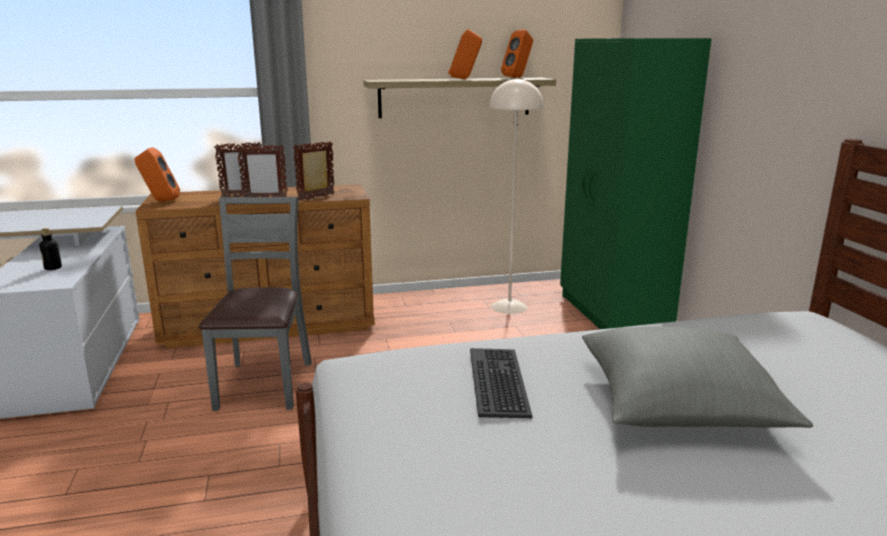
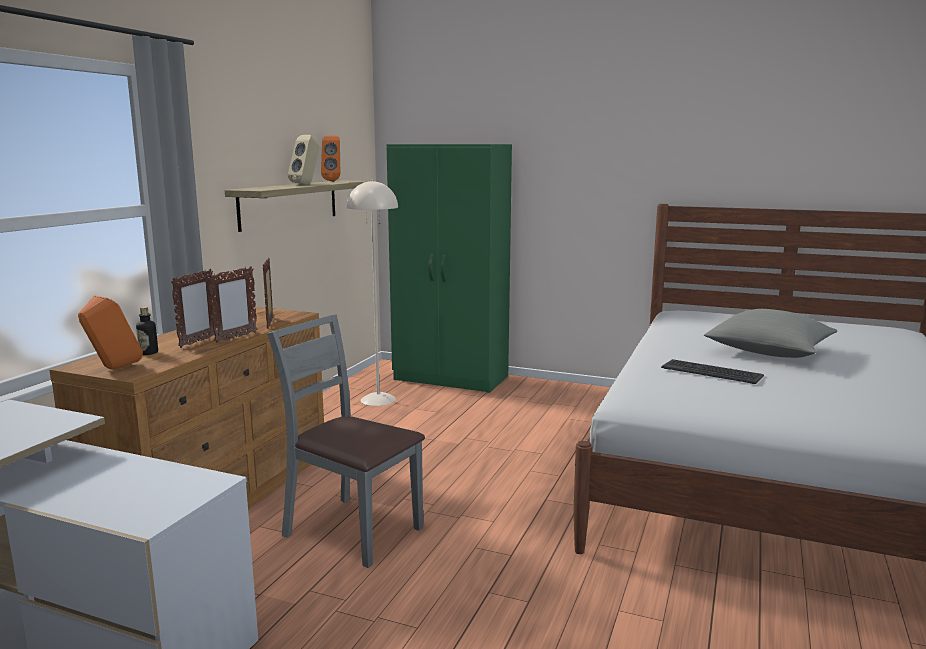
camera: 55 degrees left, 5 degrees down
(53, 268) = (134, 481): bottle -> bottle (148, 353)
(464, 79) = (306, 184): orange speaker -> beige speaker

